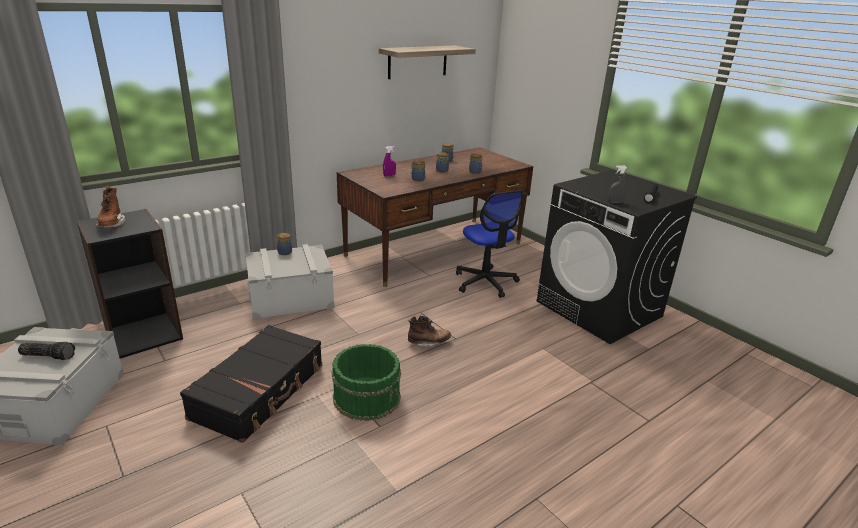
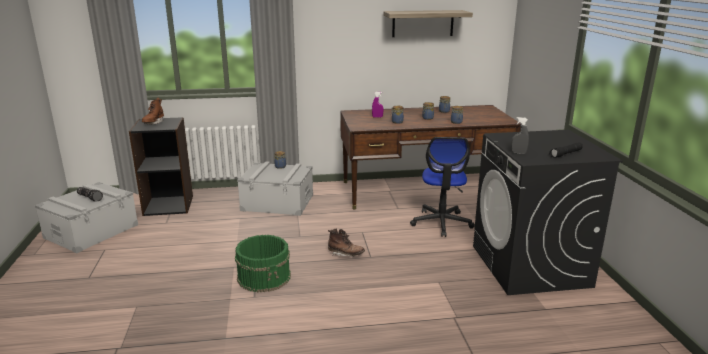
camera: 30 degrees right, 5 degrees down
(260, 391) = (201, 254): black suitcase -> none

